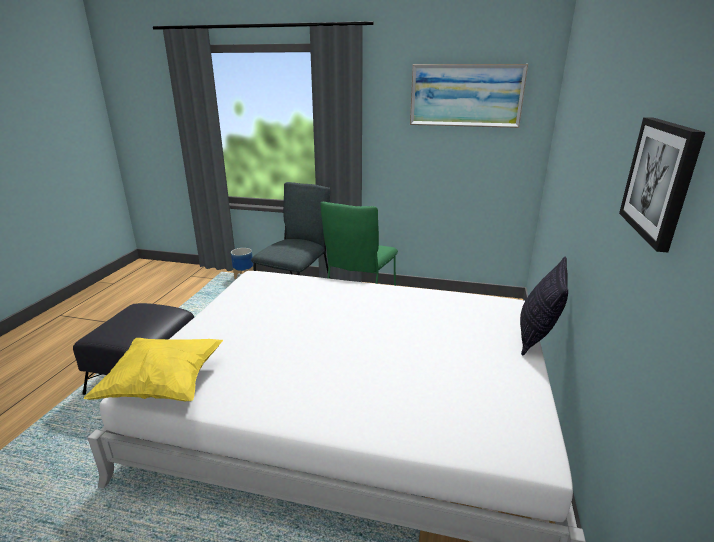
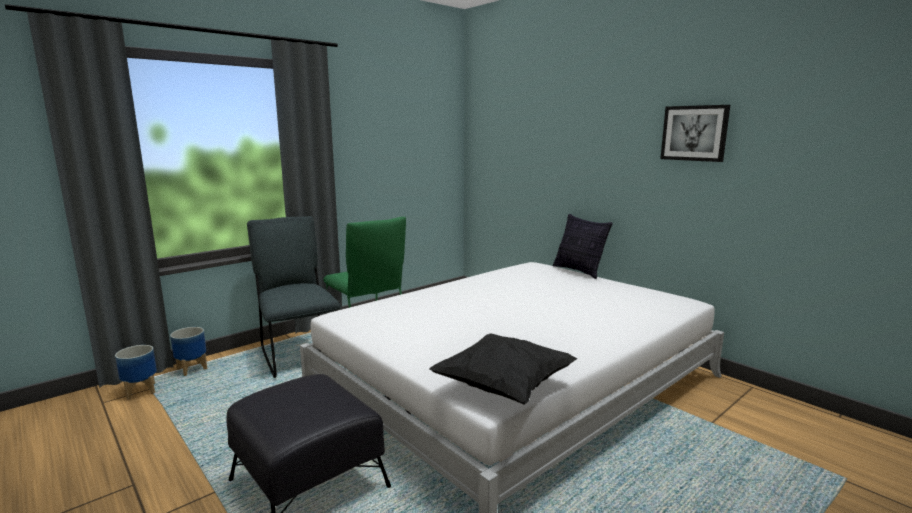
camera: 55 degrees left, 10 degrees down
(164, 385) = (503, 387): yellow pillow -> black pillow
(209, 278) = (141, 391): none -> planter
(466, 95) = (408, 116): picture -> none

